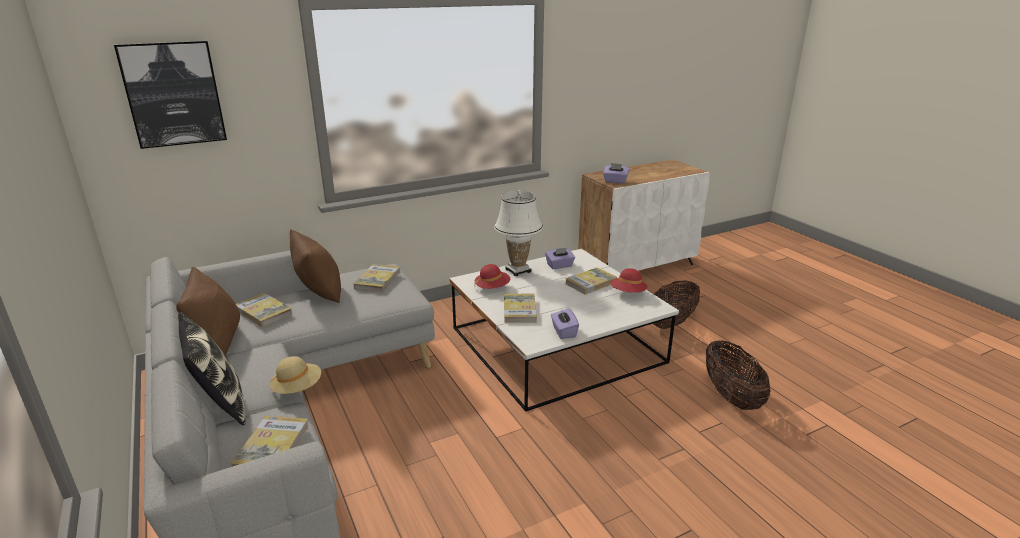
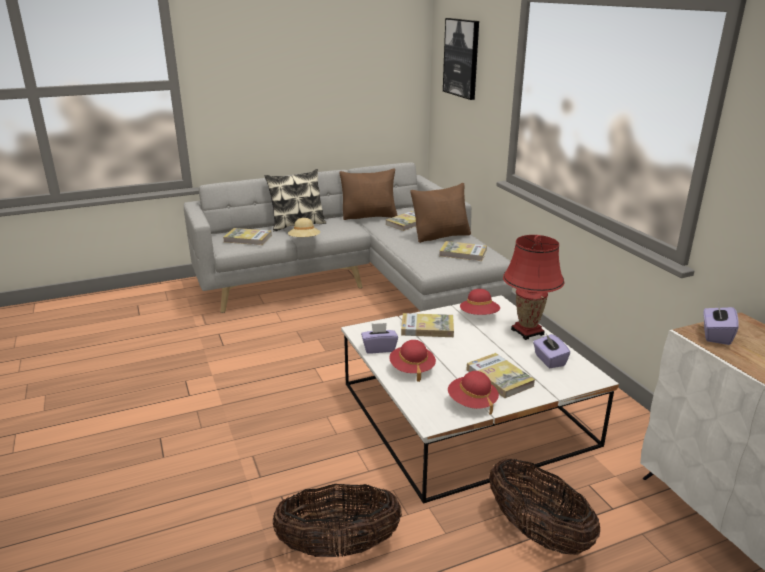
camera: 95 degrees right, 0 degrees up
(518, 270) = (527, 332): white table lamp -> red table lamp
(592, 316) = (412, 369): none -> red hat

